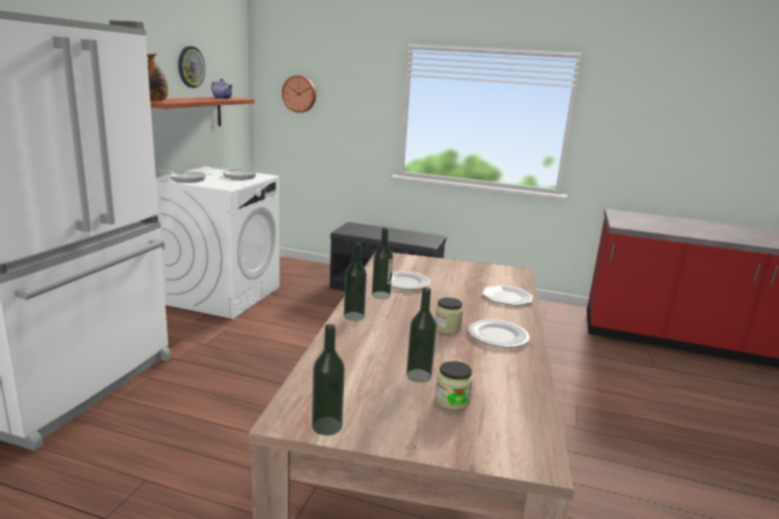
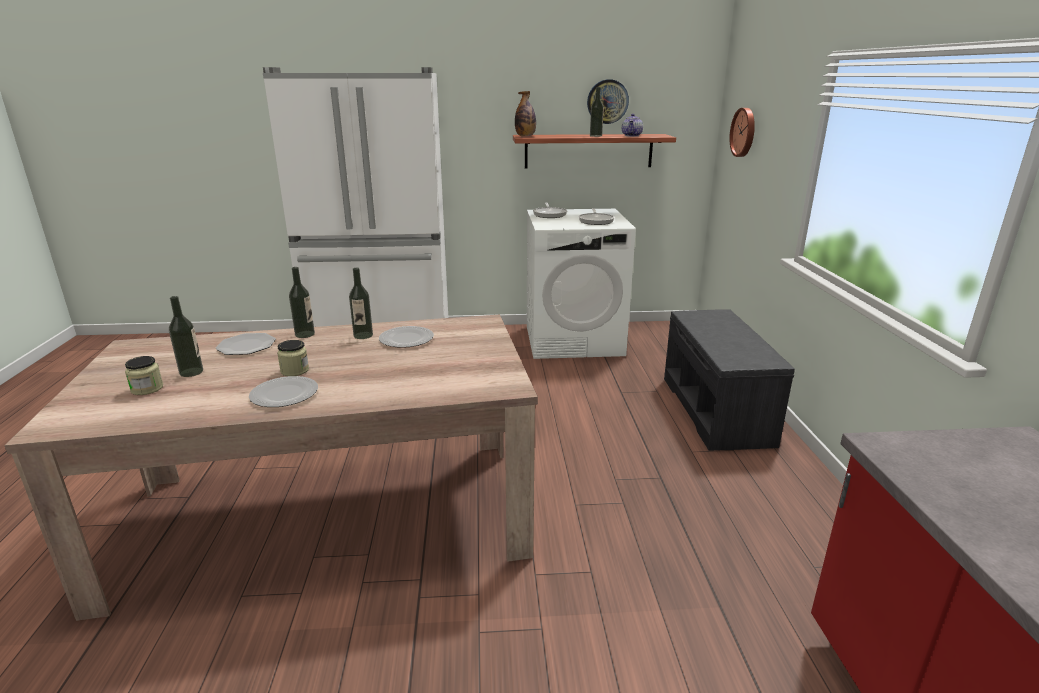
camera: 70 degrees right, 5 degrees up
(327, 426) = (116, 356): bottle -> bottle (595, 136)
(507, 297) = (403, 389): plate -> plate (246, 346)

